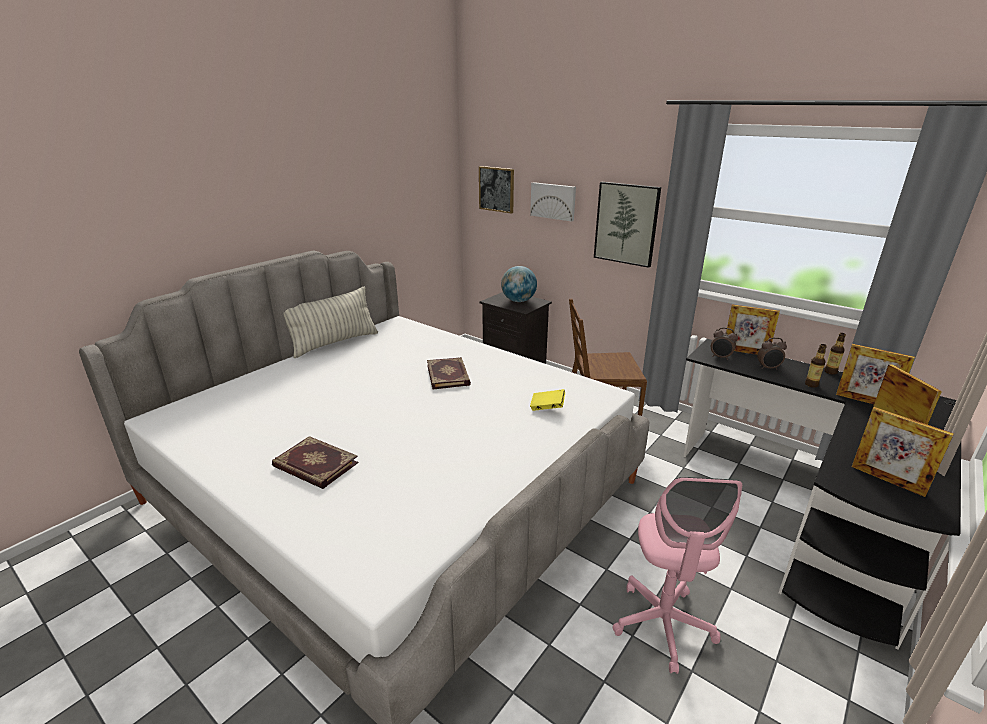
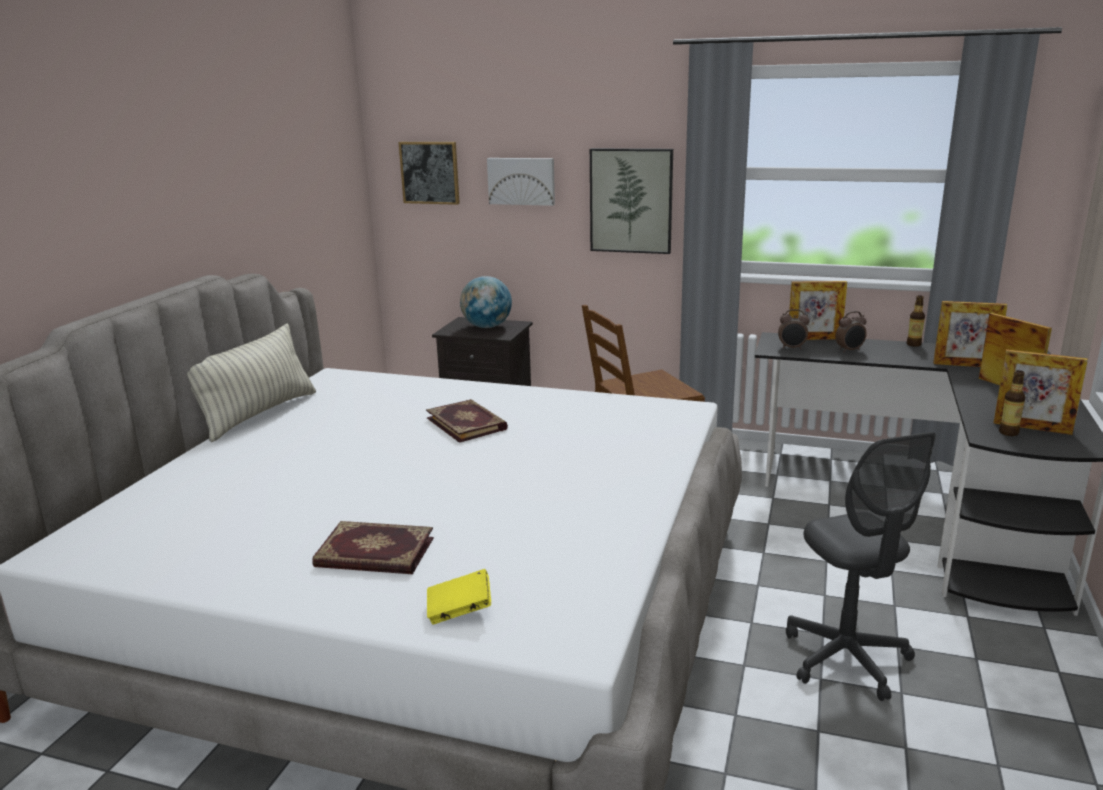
camera: 20 degrees left, 5 degrees down
(547, 407) = (627, 435): yellow book -> yellow book (459, 611)
(663, 624) = (846, 659): pink office chair -> grey office chair
(811, 384) = (904, 359): bottle -> bottle (1008, 432)

